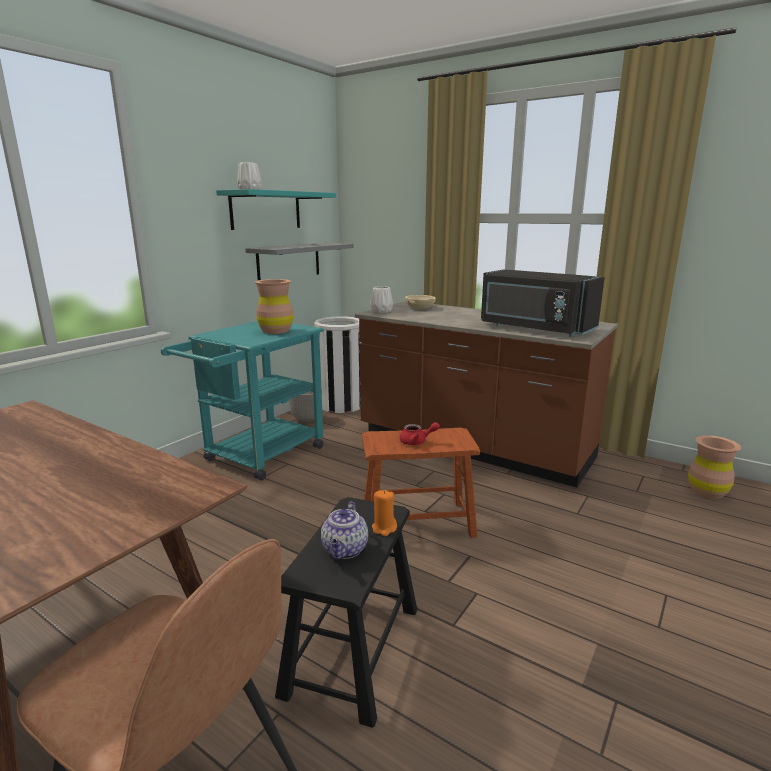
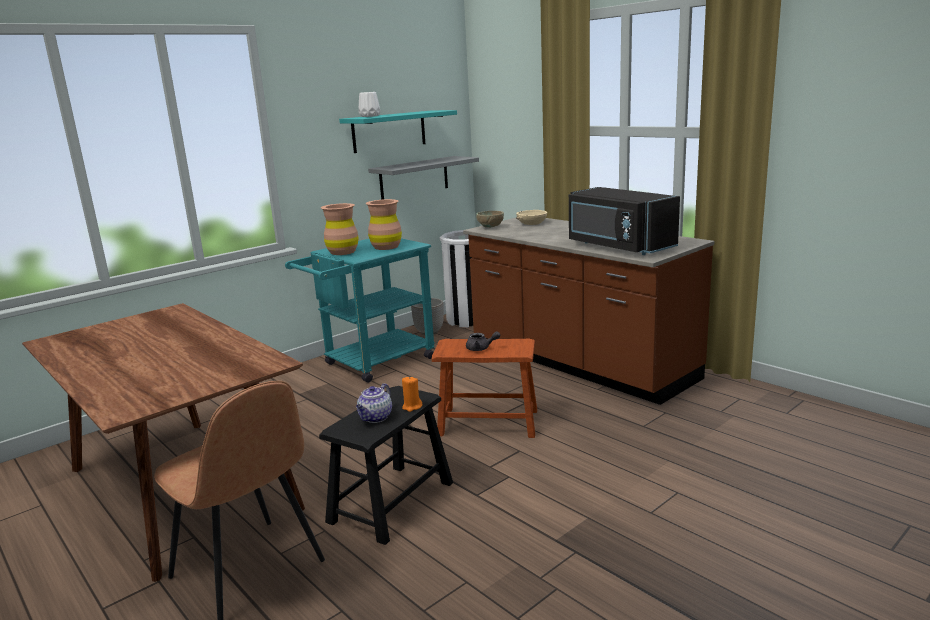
camera: 15 degrees right, 0 degrees up
(381, 311) = (490, 227): white vase -> beige bowl
(417, 442) = (481, 348): red teapot -> grey teapot
(707, 491) = (797, 416): brown vase -> brown vase (342, 252)

